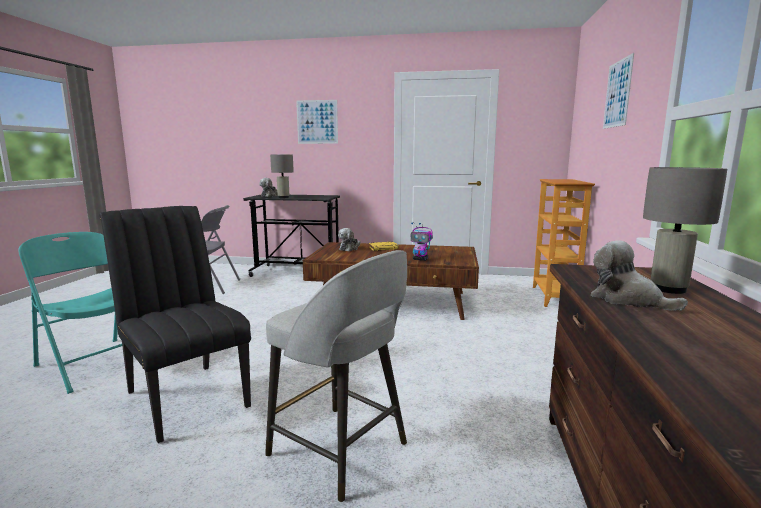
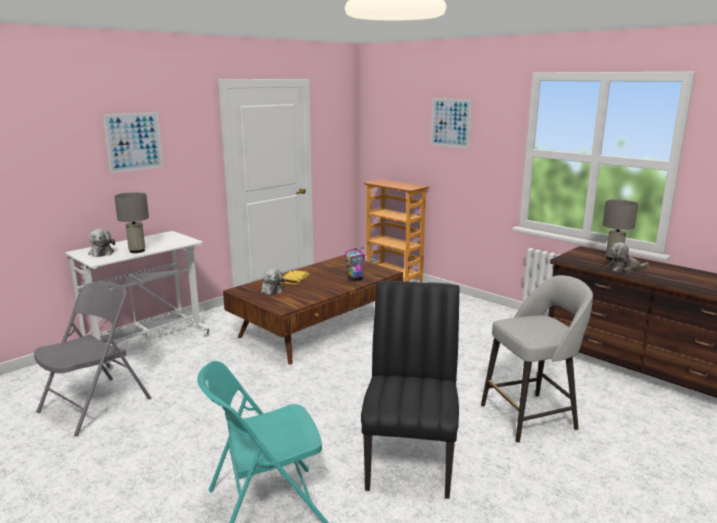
camera: 55 degrees left, 5 degrees up
(188, 400) = (410, 461): black chair -> black chair turned 105 degrees clockwise
(296, 272) = (147, 342): black desk -> white desk

